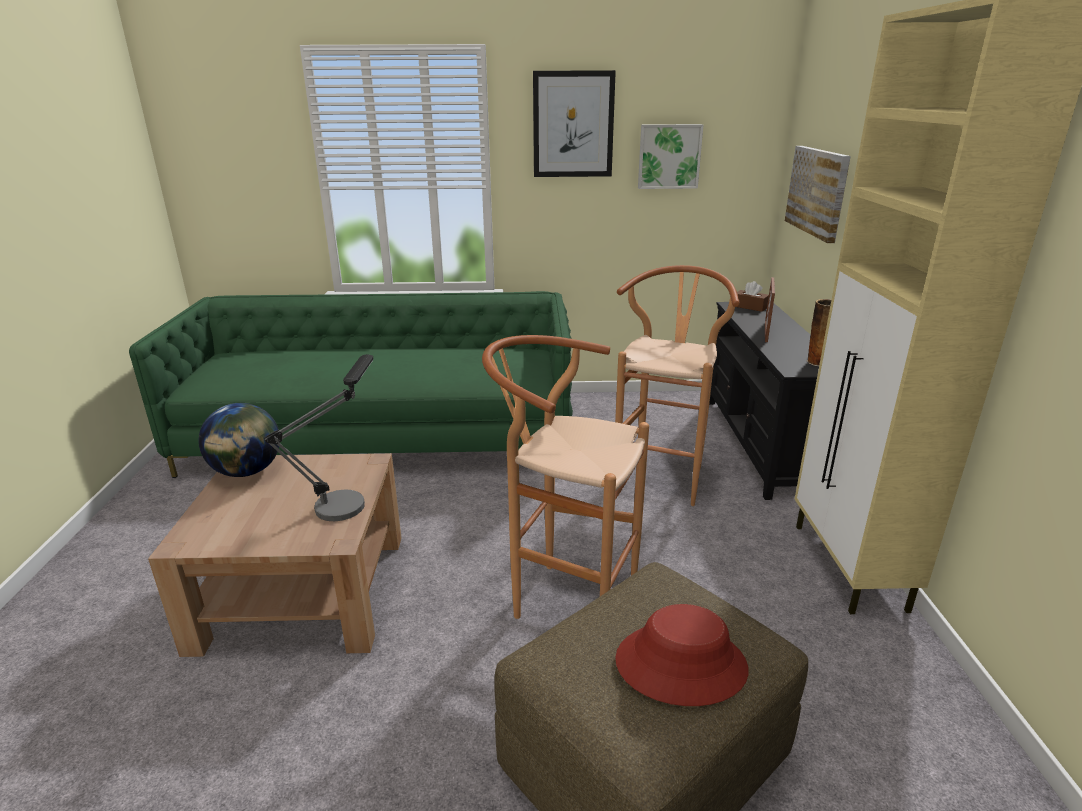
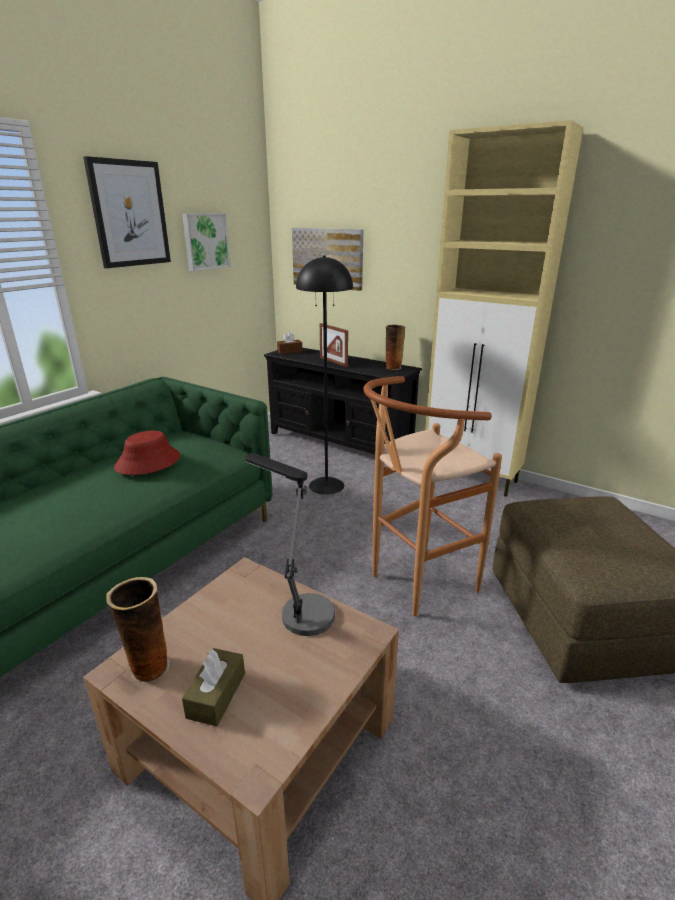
camera: 55 degrees left, 0 degrees up
(236, 504) = (216, 695): none -> brown tissue box
(247, 471) = (148, 668): globe -> vase
(663, 474) = (326, 485): brown stool -> black floor lamp
(681, 664) = (620, 531): red hat -> red hat (148, 462)

